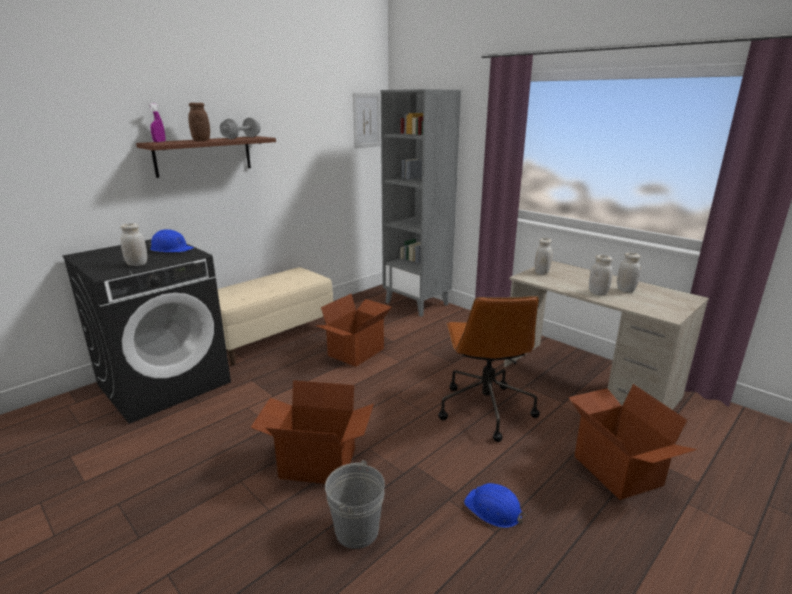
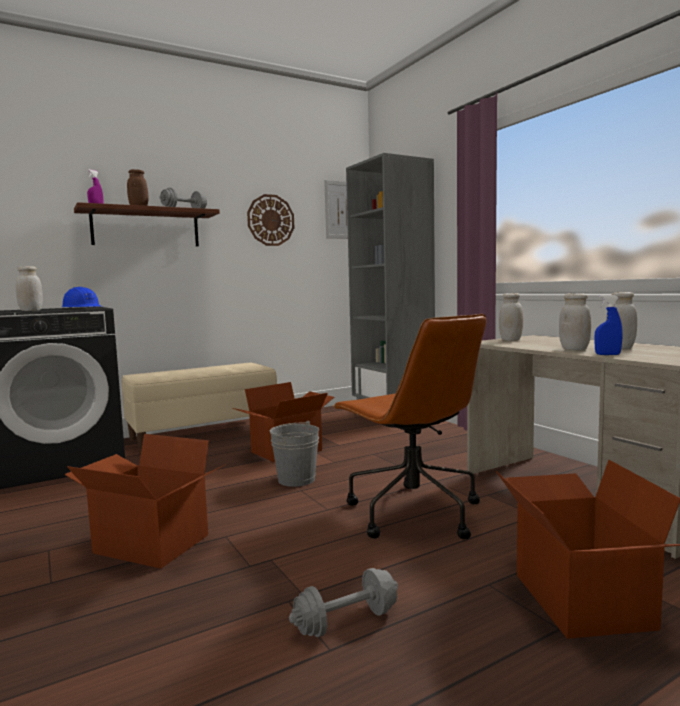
camera: 15 degrees right, 15 degrees down
(309, 136) = (270, 220): none -> wall clock
(357, 530) = (135, 618): grey bucket -> grey bucket (296, 479)
(484, 409) = (412, 512): brown office chair -> brown office chair turned 45 degrees counterclockwise
(493, 509) = (346, 621): blue hard hat -> grey dumbbell
(626, 304) = (607, 354): none -> blue spray bottle

